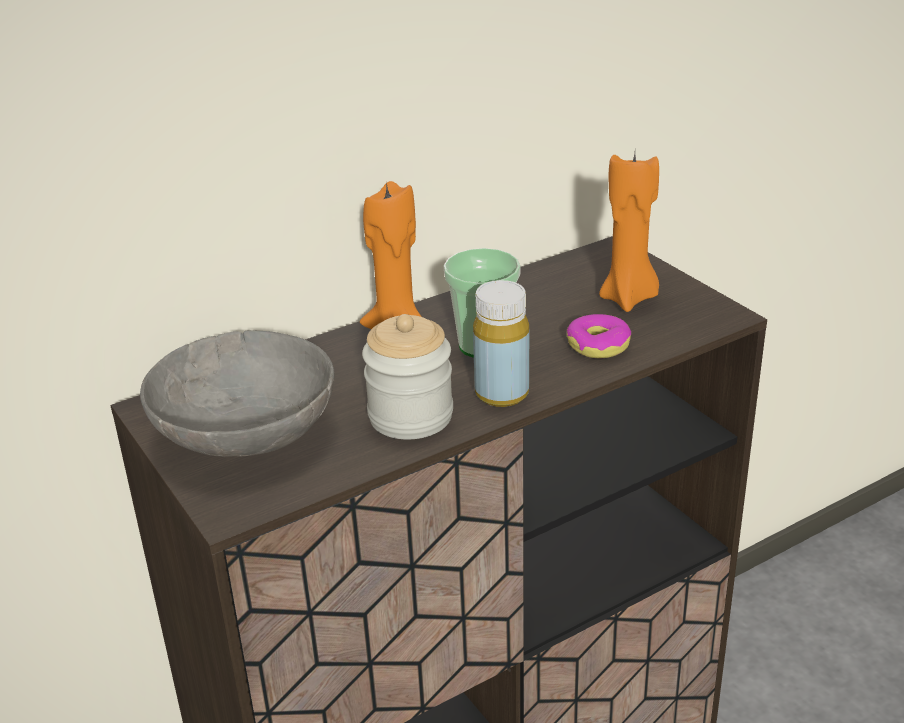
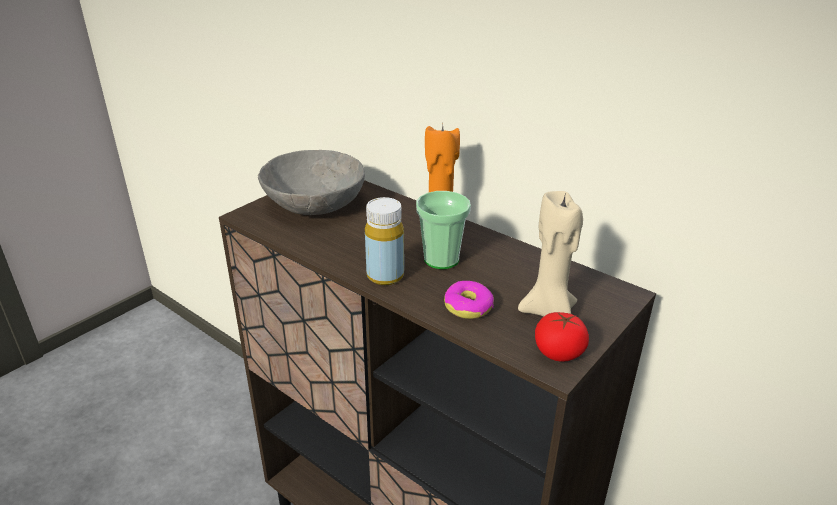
camera: 70 degrees right, 0 degrees up
(410, 416) = (347, 248): jar -> none
(629, 298) = (549, 312): orange candle -> beige candle
(702, 308) = (558, 352): none -> tomato

